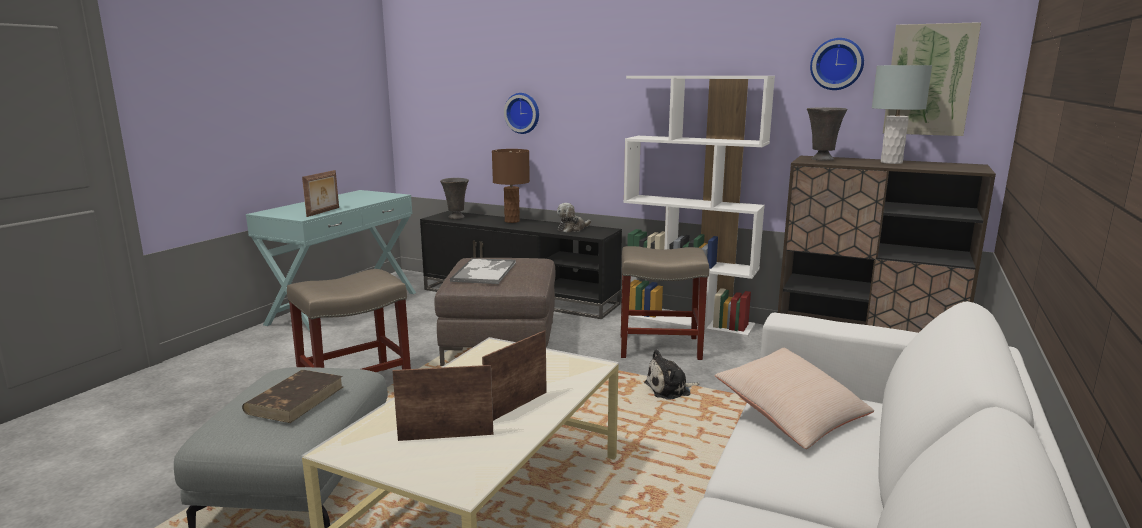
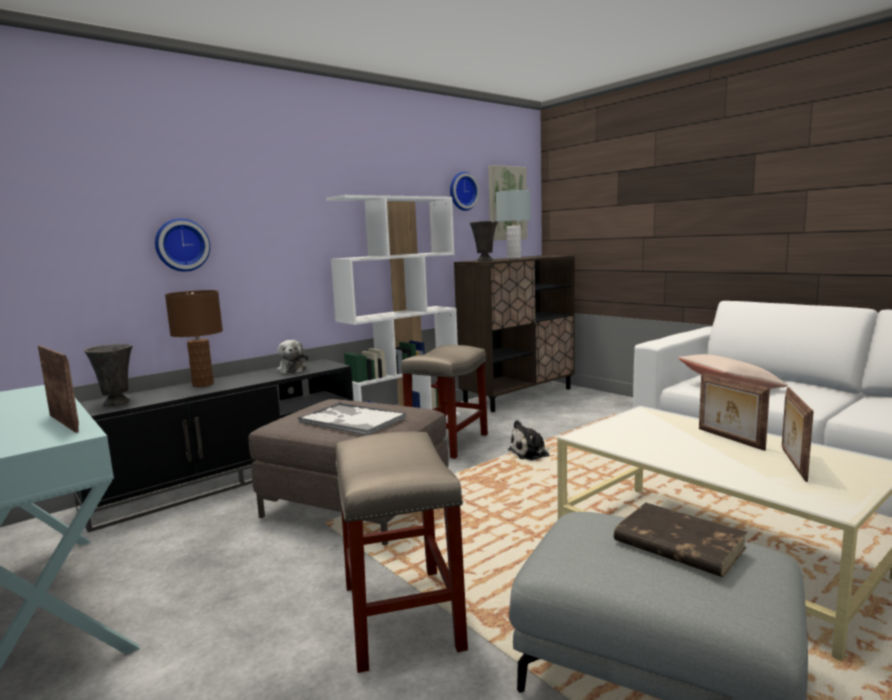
camera: 65 degrees left, 5 degrees down
(670, 389) = (531, 453): plush toy -> plush toy turned 60 degrees clockwise

